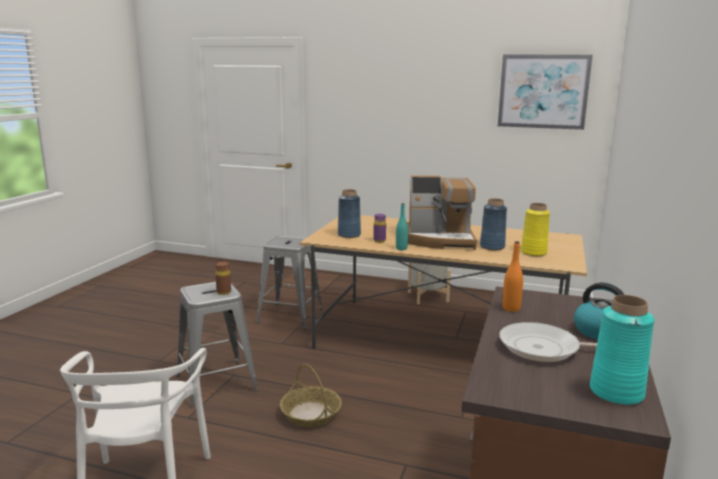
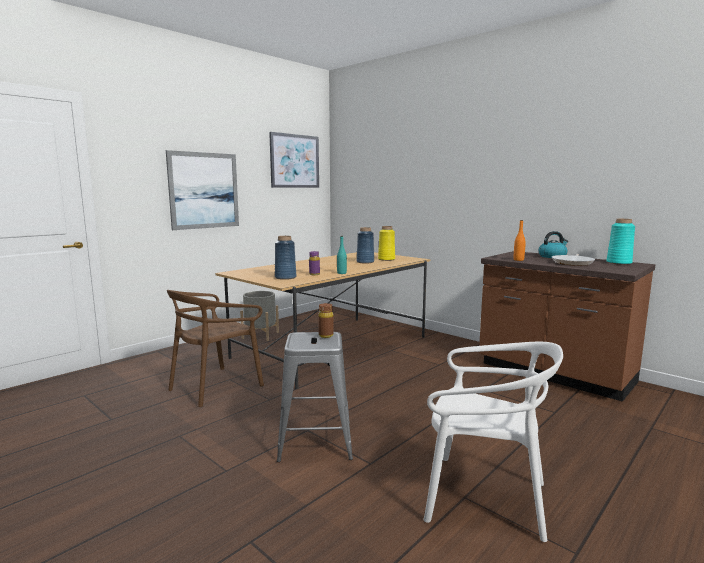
camera: 65 degrees left, 5 degrees down
(290, 315) = (216, 386): grey stool -> brown chair
(311, 414) = (404, 407): basket -> none
(406, 125) = (204, 190): none -> picture
(440, 240) = (335, 266): coffee machine -> none

